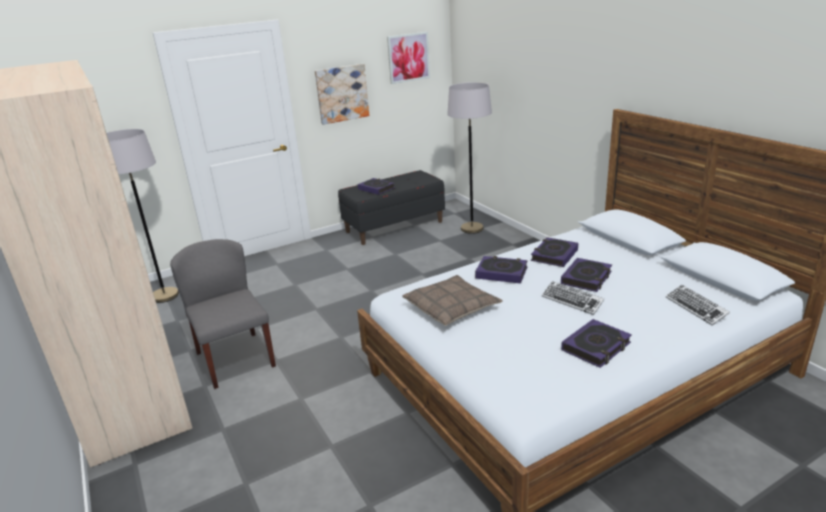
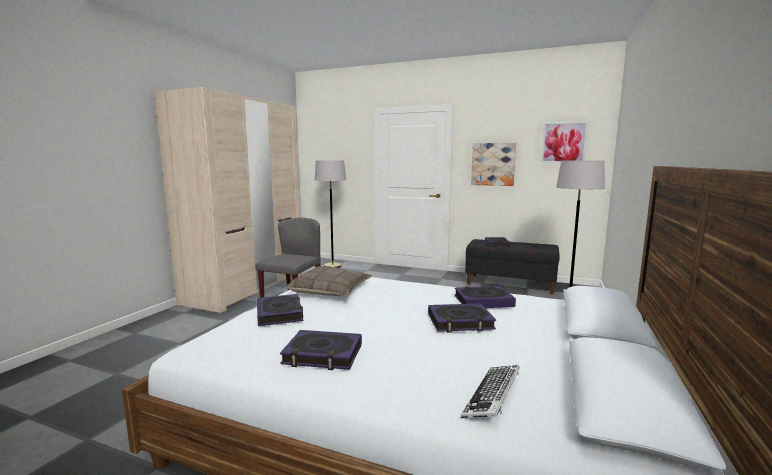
camera: 50 degrees right, 15 degrees down
(501, 273) = (412, 291): book -> book (279, 314)
(572, 301) = (401, 326): keyboard -> none

